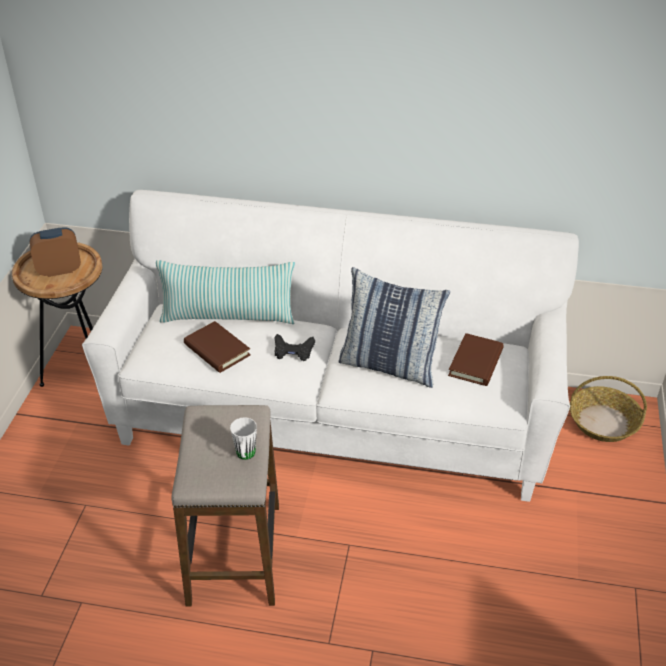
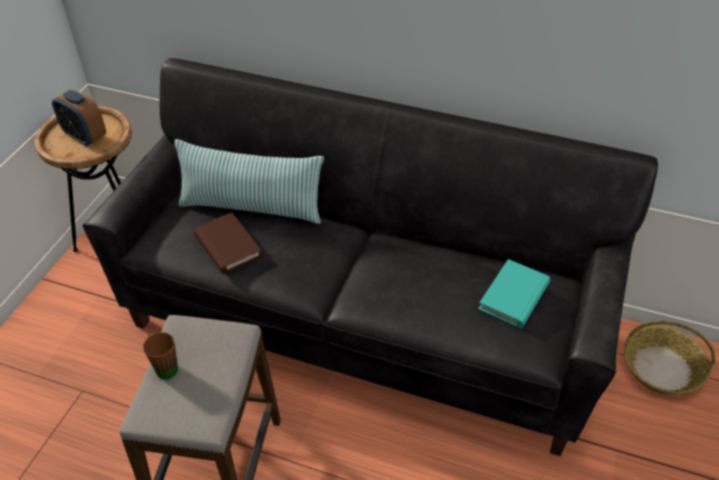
camera: 10 degrees right, 5 degrees up
(59, 270) = (85, 137): alarm clock -> alarm clock turned 135 degrees counterclockwise
(196, 445) = (164, 366): none -> brown mug
(245, 456) = (215, 389): white mug -> none
(293, 351) = (310, 256): black game controller -> none
(332, 418) = (360, 324): white sofa -> black sofa
(389, 365) = (413, 287): pillow -> none
(475, 362) = (514, 296): brown book -> turquoise book

